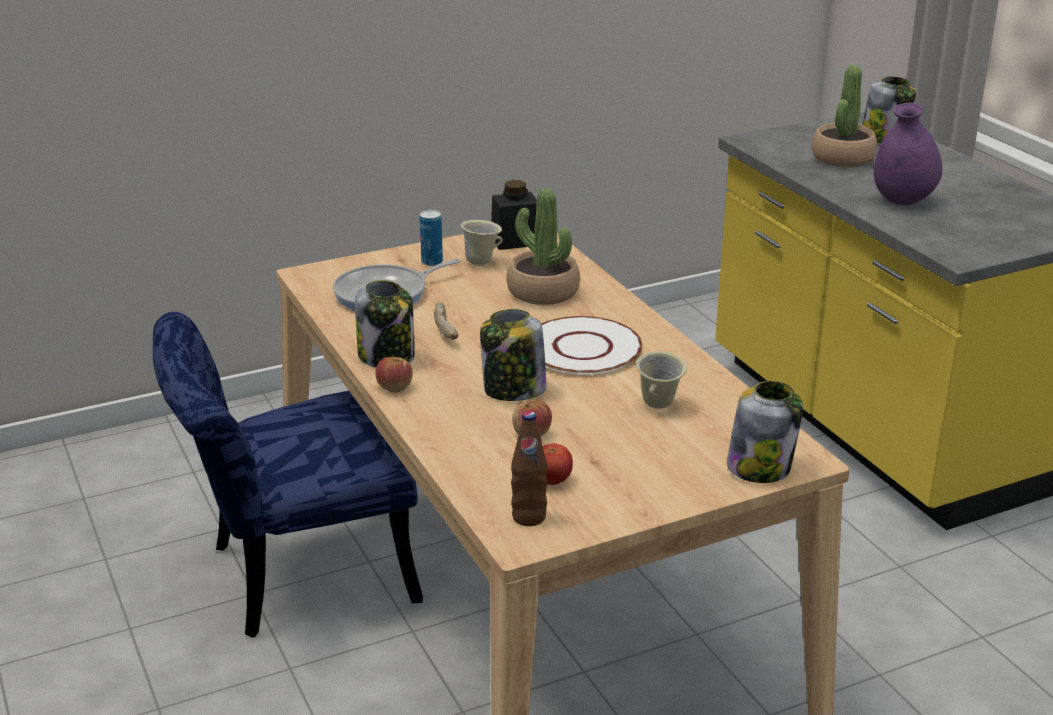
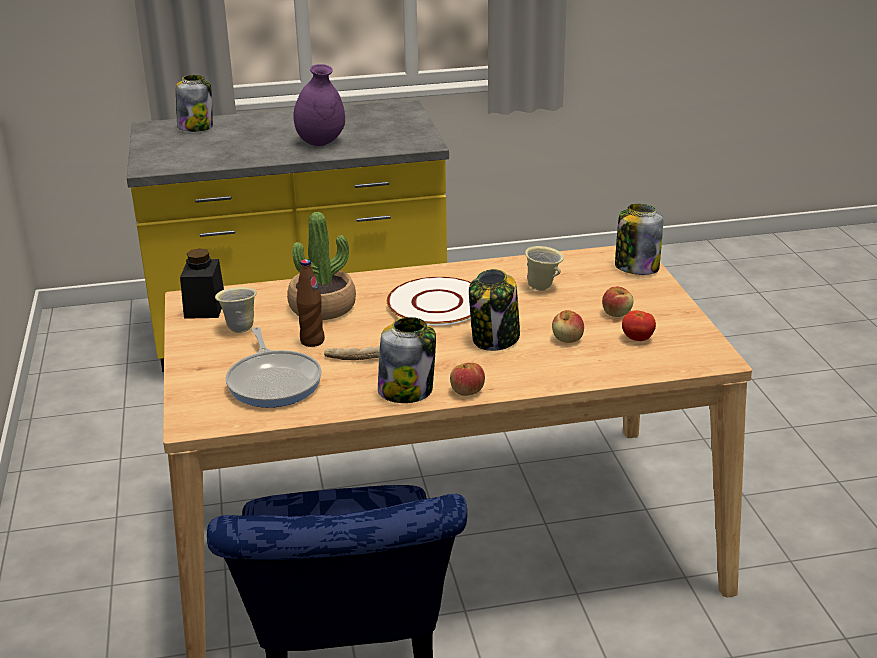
camera: 75 degrees left, 0 degrees up
(432, 262) = (219, 352): can -> none
(529, 517) = (686, 353): brown bottle -> brown bottle (312, 341)
(615, 461) = (617, 313): none -> apple
(842, 158) = (221, 145): potted plant -> none

